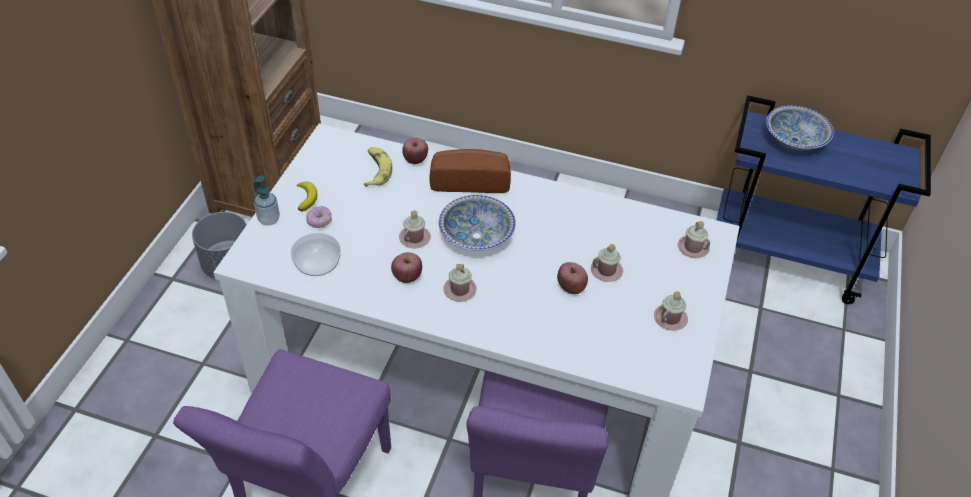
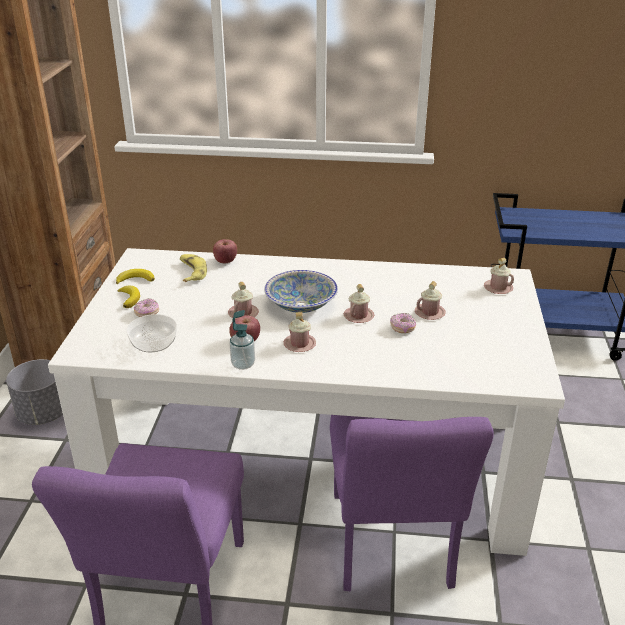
camera: 10 degrees left, 15 degrees down
(269, 219) = (96, 318): soap dispenser -> soap dispenser (243, 364)
(318, 171) = (135, 279): none -> banana
(470, 180) = (280, 269): bread -> none
(571, 287) = (402, 328): apple -> donut
(670, 318) = (502, 337): pink mug -> pink mug (358, 316)
(794, 140) = (542, 219): bowl -> none

